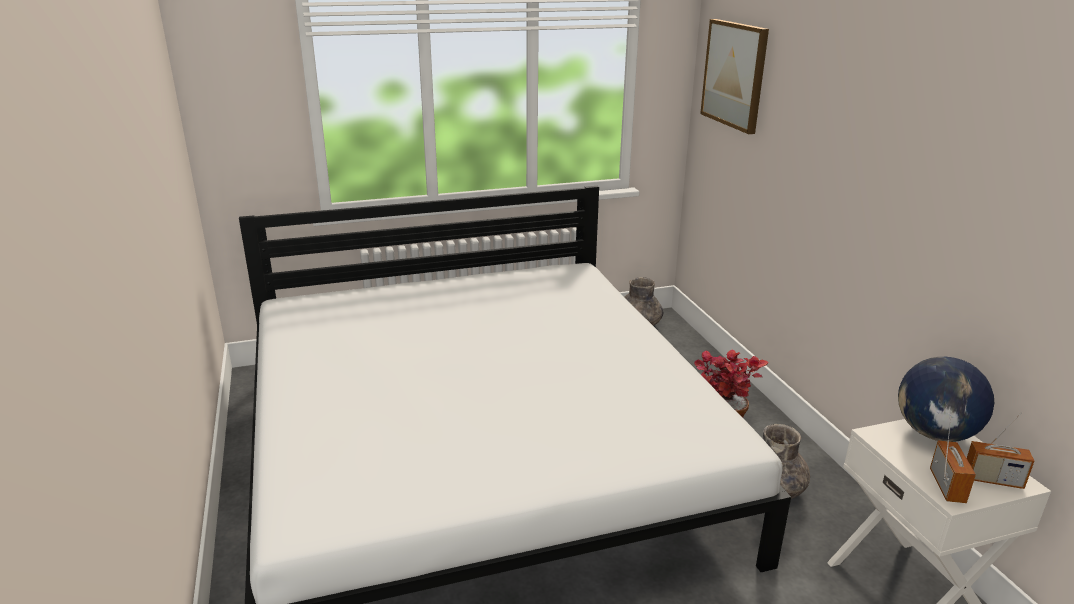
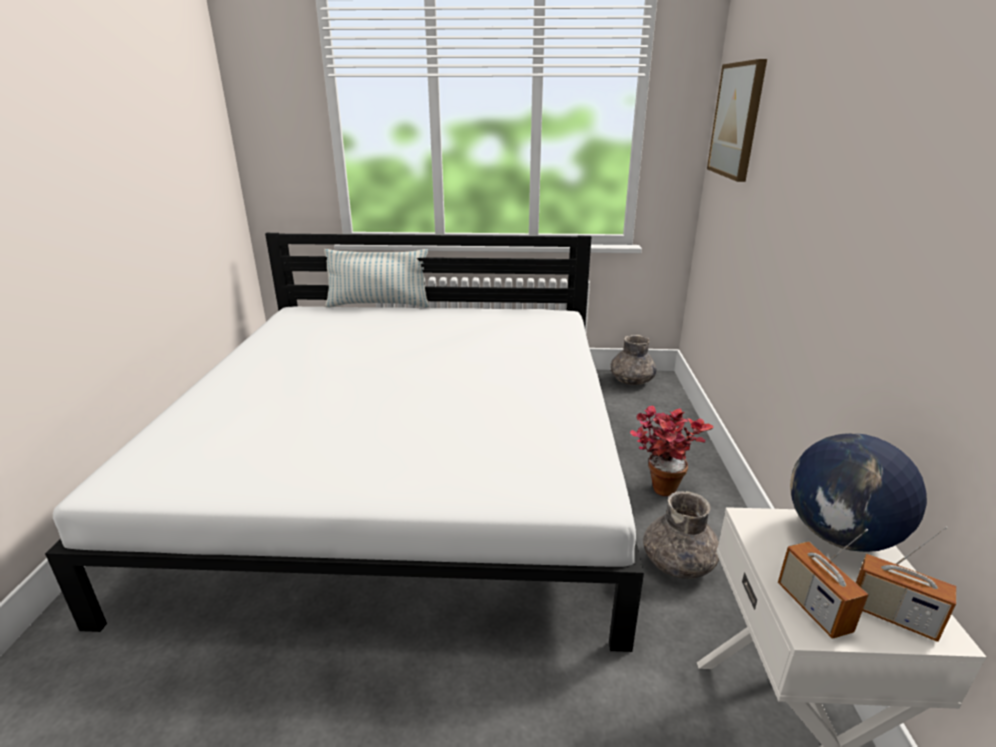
camera: 20 degrees right, 0 degrees up
(377, 283) = (378, 305): none -> pillow
(947, 486) = (813, 607): radio -> radio turned 135 degrees clockwise

